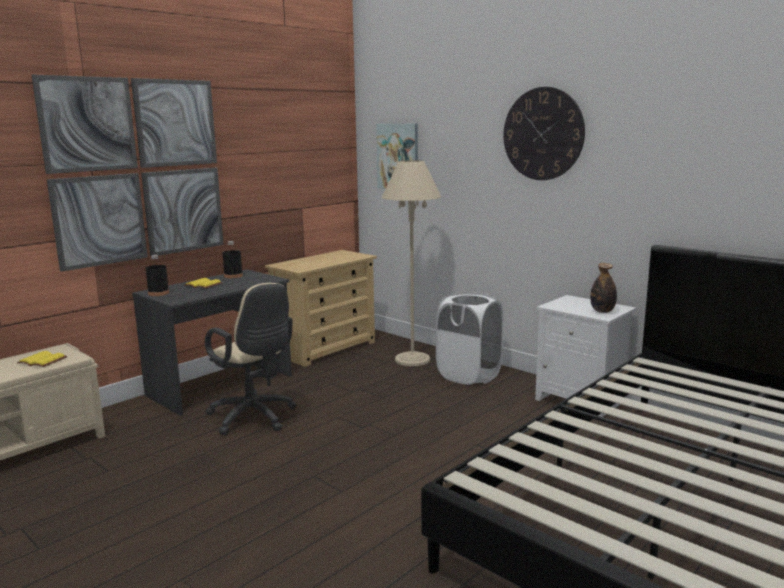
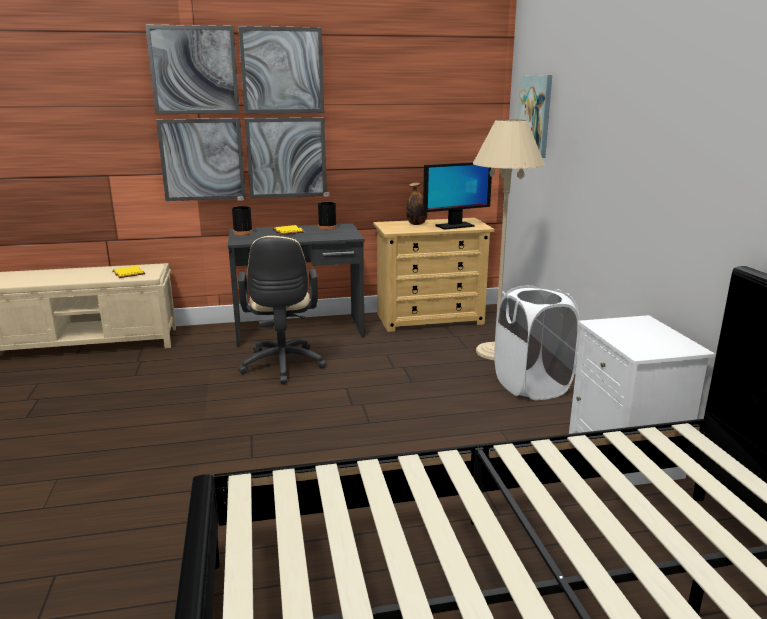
camera: 35 degrees right, 5 degrees up
(342, 258) = (454, 226): none -> monitor
(543, 134) = (653, 89): wall clock -> none
(602, 311) = (652, 346): bottle -> bottle (416, 224)

